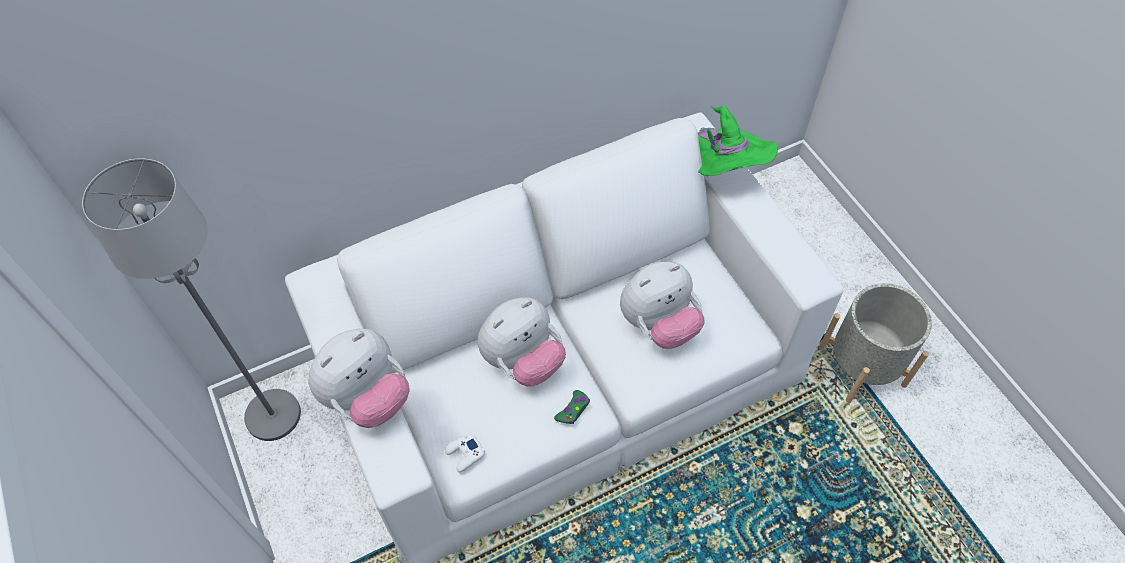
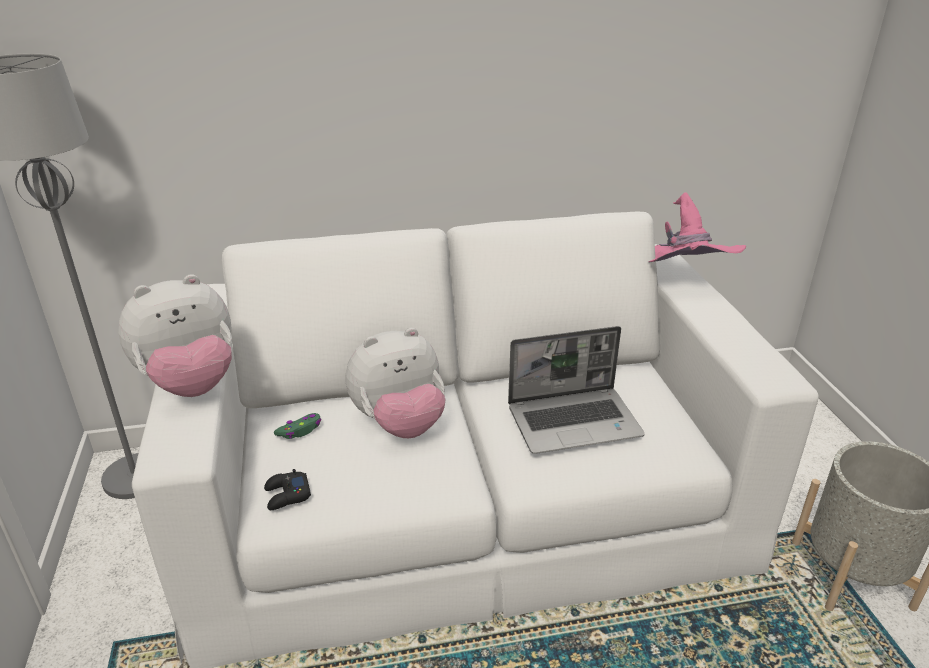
camera: 15 degrees right, 25 degrees down
(465, 454) = (287, 495): white game controller -> black game controller
(573, 410) = (439, 480): green game controller -> green game controller (300, 430)
(659, 325) = (575, 421): plush toy -> laptop
(723, 170) = (682, 281): green hat -> pink hat

